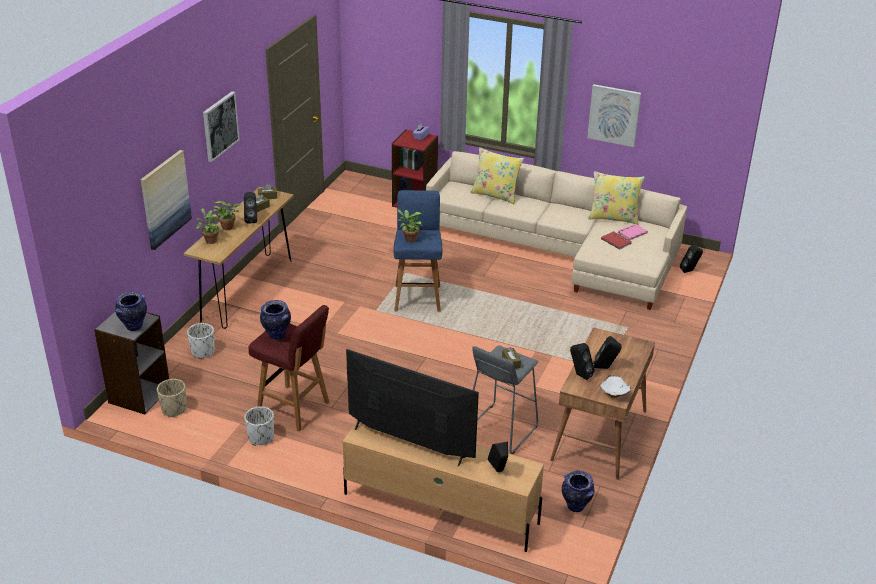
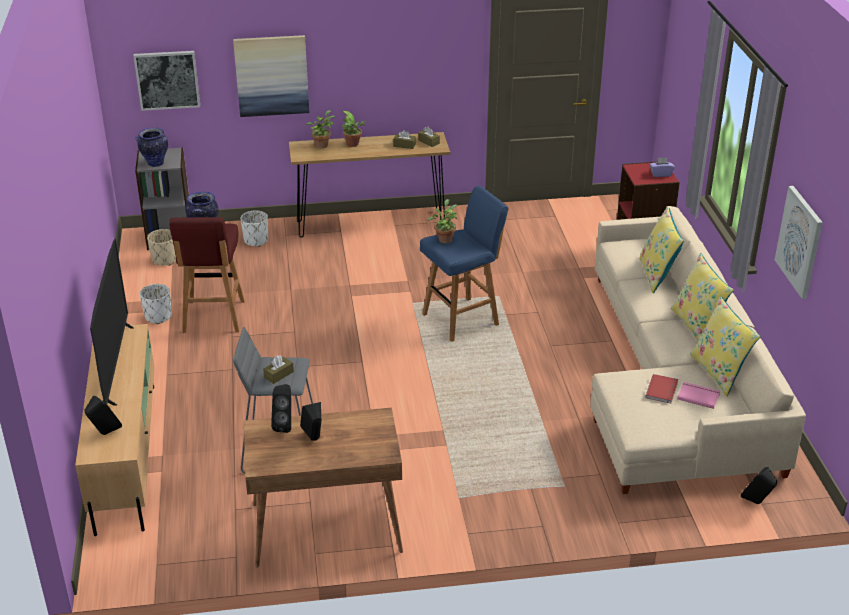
camera: 60 degrees right, 0 degrees up
(220, 126) = (382, 38): picture -> picture (167, 80)
(252, 220) = (379, 149): black speaker -> none
(561, 205) = (697, 325): none -> yellow pillow
(576, 507) = (187, 549): vase -> none
(614, 394) = (268, 460): white bowl -> none

